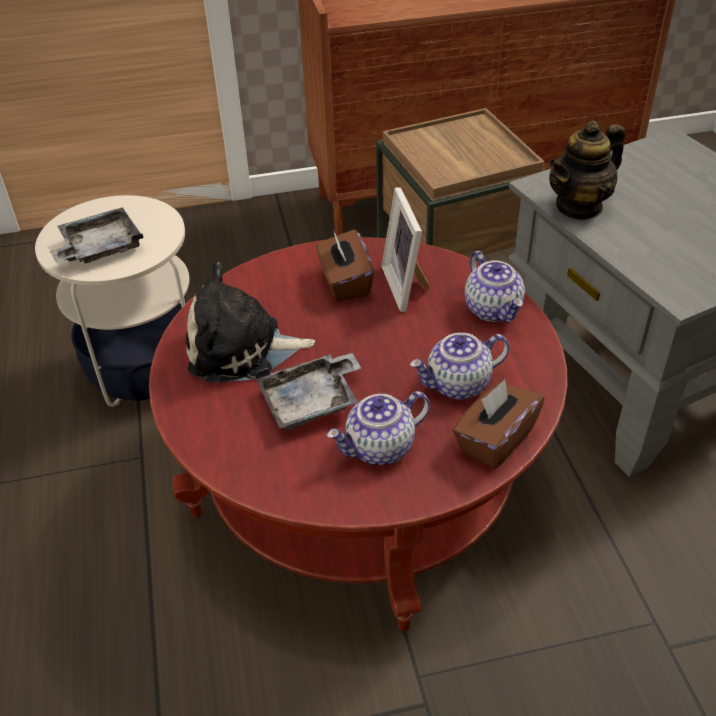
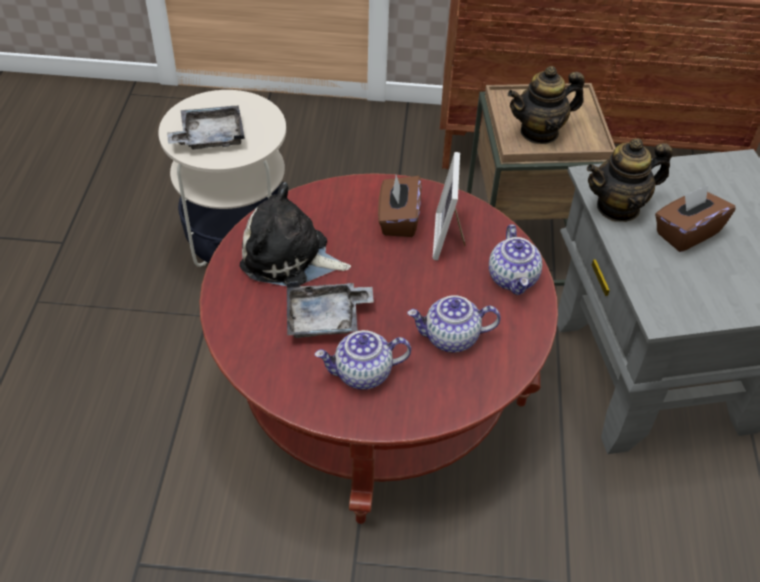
camera: 15 degrees right, 5 degrees up
(458, 162) = (539, 132): none -> teapot
(495, 440) = (458, 394): brown tissue box -> brown tissue box (686, 233)

